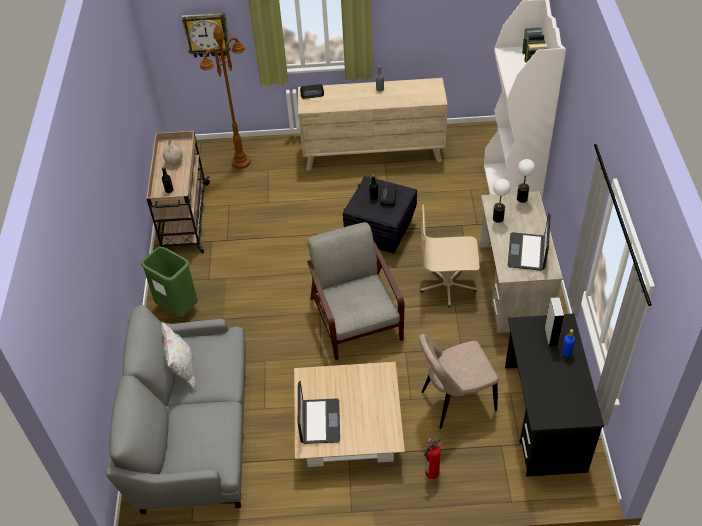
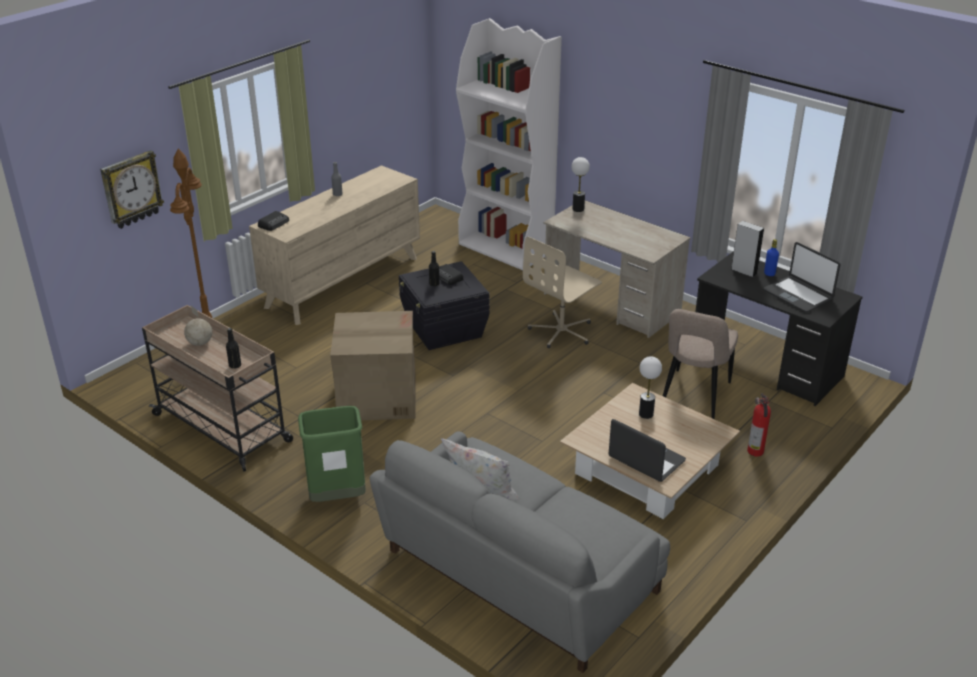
camera: 50 degrees left, 15 degrees down
(280, 254) = (376, 396): none -> cardboard box
(355, 317) = (523, 397): grey armchair -> none
(498, 218) = (582, 228): table lamp -> table lamp (646, 414)
(527, 252) = (640, 236): laptop -> laptop (798, 295)

